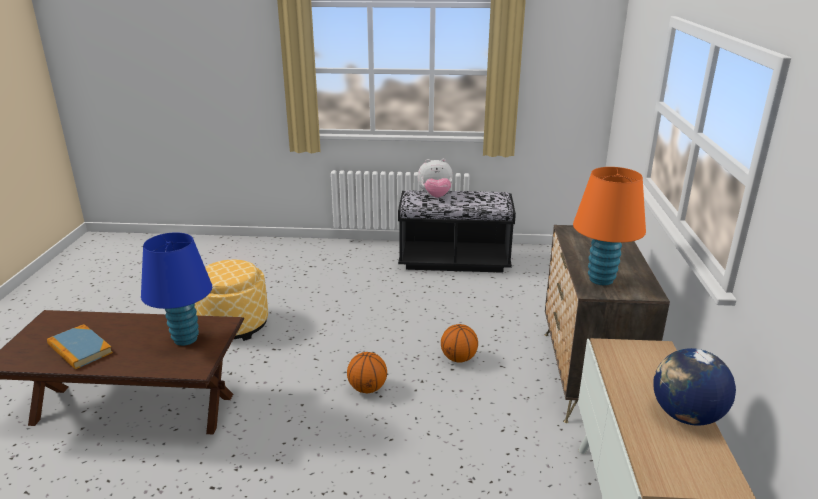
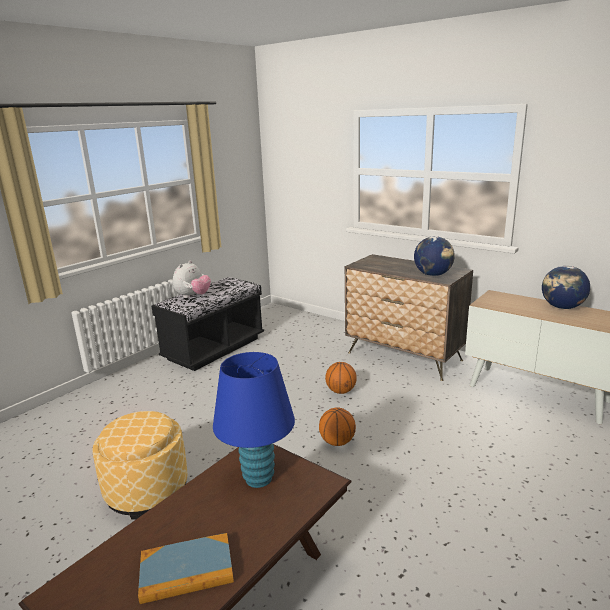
camera: 55 degrees left, 5 degrees down
(601, 279) = (433, 275): orange table lamp -> globe

